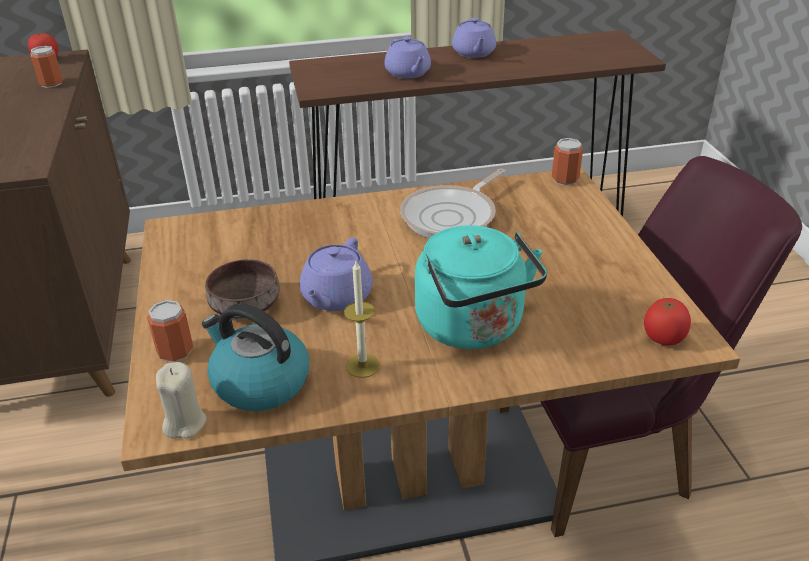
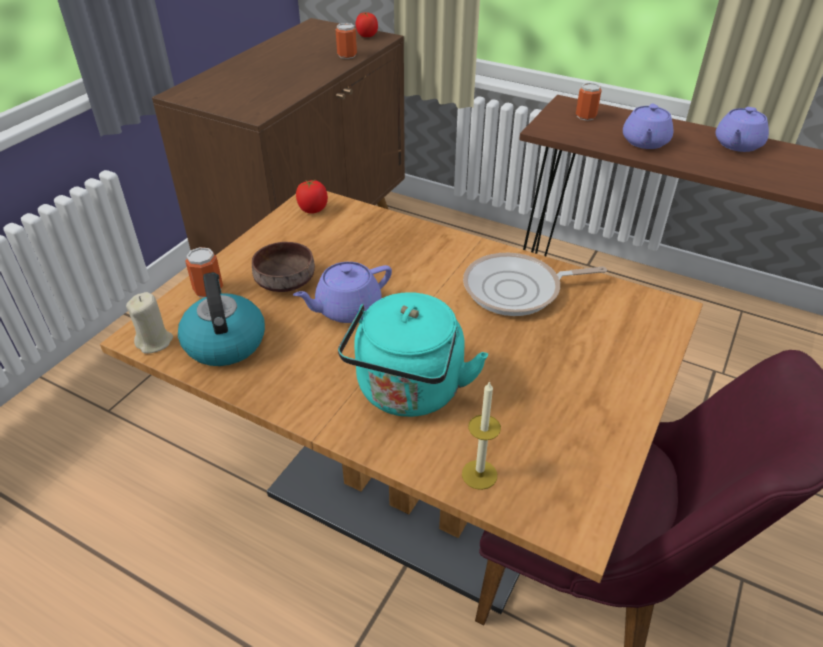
camera: 40 degrees right, 5 degrees up
(362, 366) = (297, 371): candle -> candle (479, 474)
(565, 179) = (667, 307): can -> can (585, 116)
(663, 338) = (552, 506): tomato -> tomato (313, 210)

